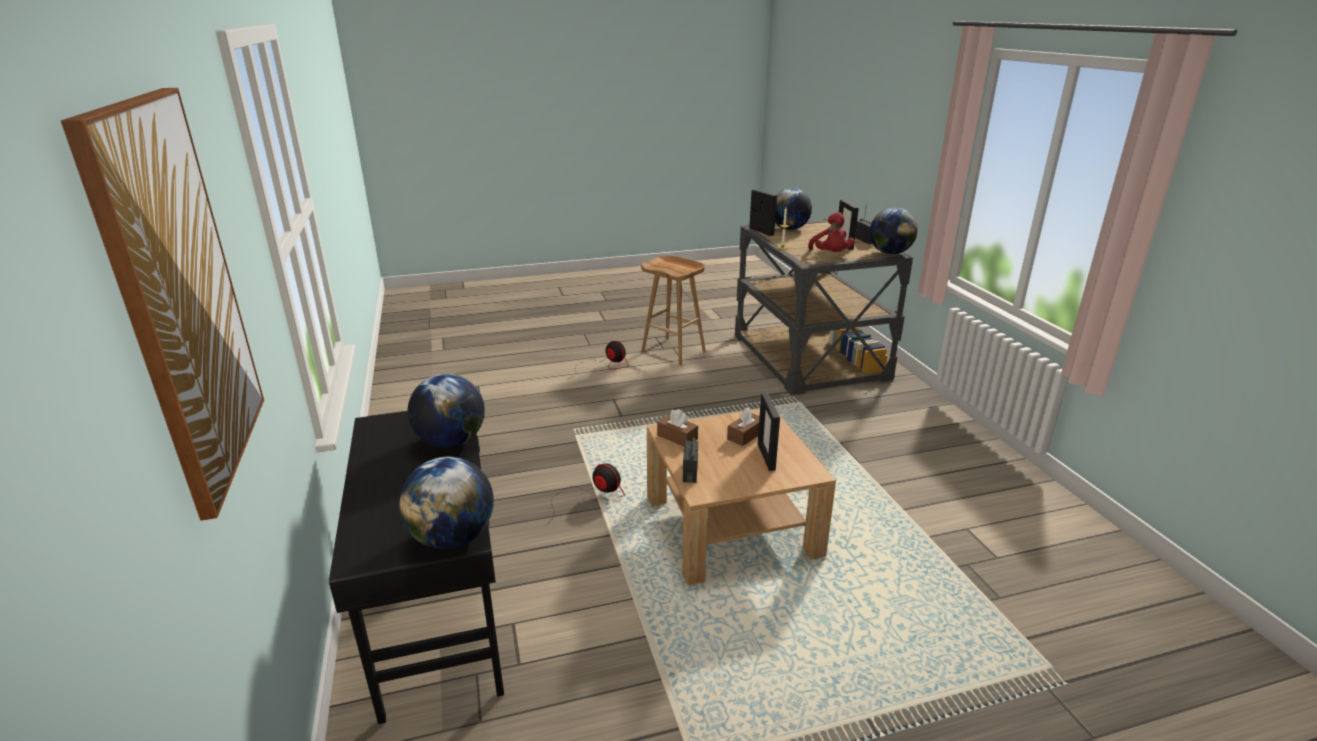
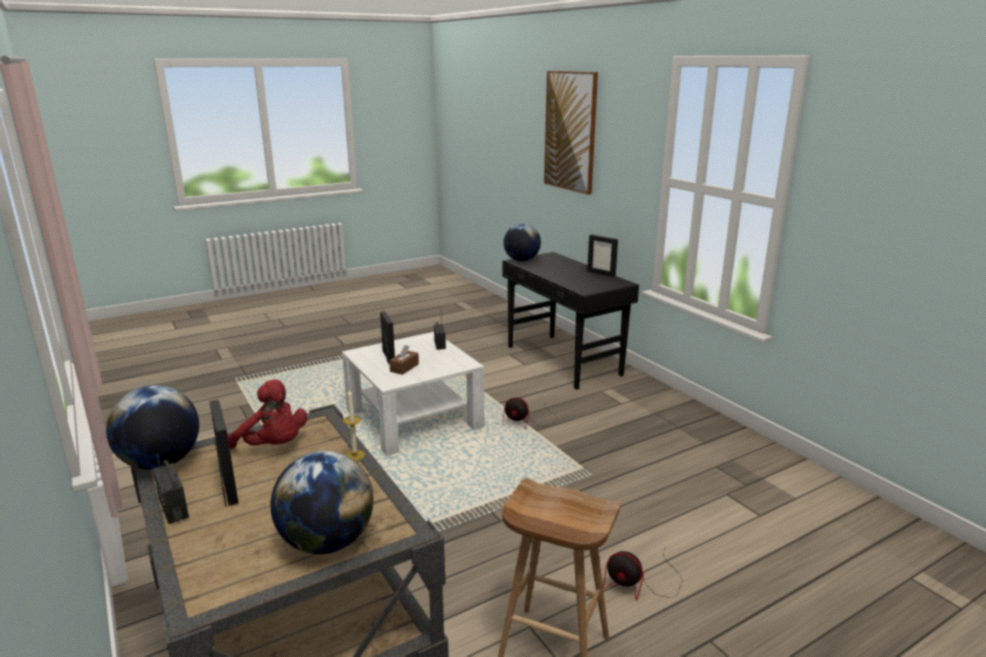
camera: 165 degrees right, 5 degrees down
(451, 442) = (567, 281): globe -> none
(677, 437) = (456, 361): brown tissue box -> none
(731, 526) = (414, 418): brown coffee table -> white coffee table
(761, 231) = (394, 512): picture frame -> picture frame (601, 273)
(831, 255) = (273, 446): red plush toy -> red plush toy turned 150 degrees clockwise

